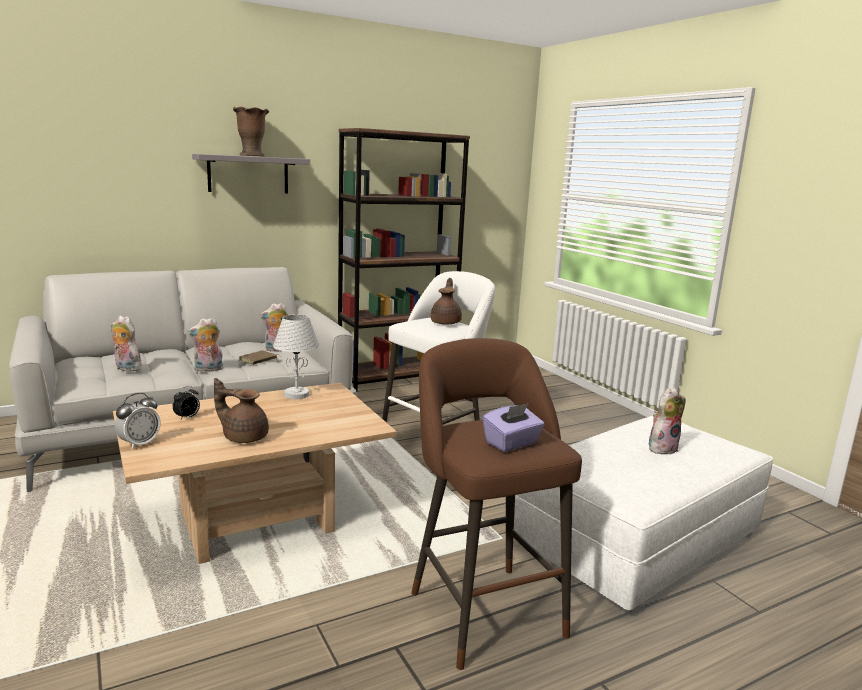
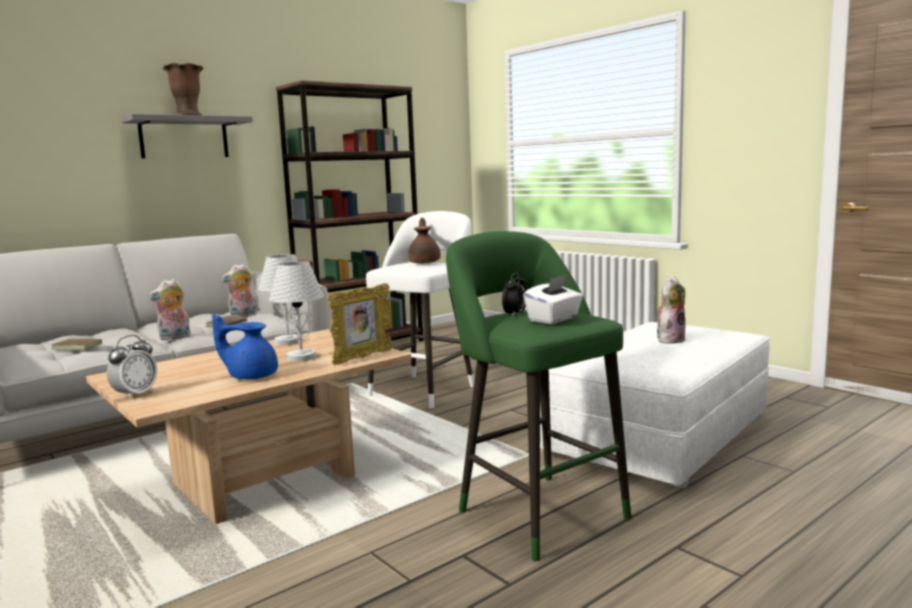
camera: 10 degrees left, 5 degrees down
(126, 368) = (78, 346): plush toy -> brown book
(187, 418) = (177, 370): alarm clock -> alarm clock (515, 314)
(244, 437) = (251, 376): brown teapot -> blue teapot
(298, 419) = (302, 357): none -> white table lamp
(350, 429) = (362, 358): none -> picture frame
(482, 608) = (536, 510): brown stool -> green stool
(512, 443) = (554, 319): purple tissue box -> white tissue box

